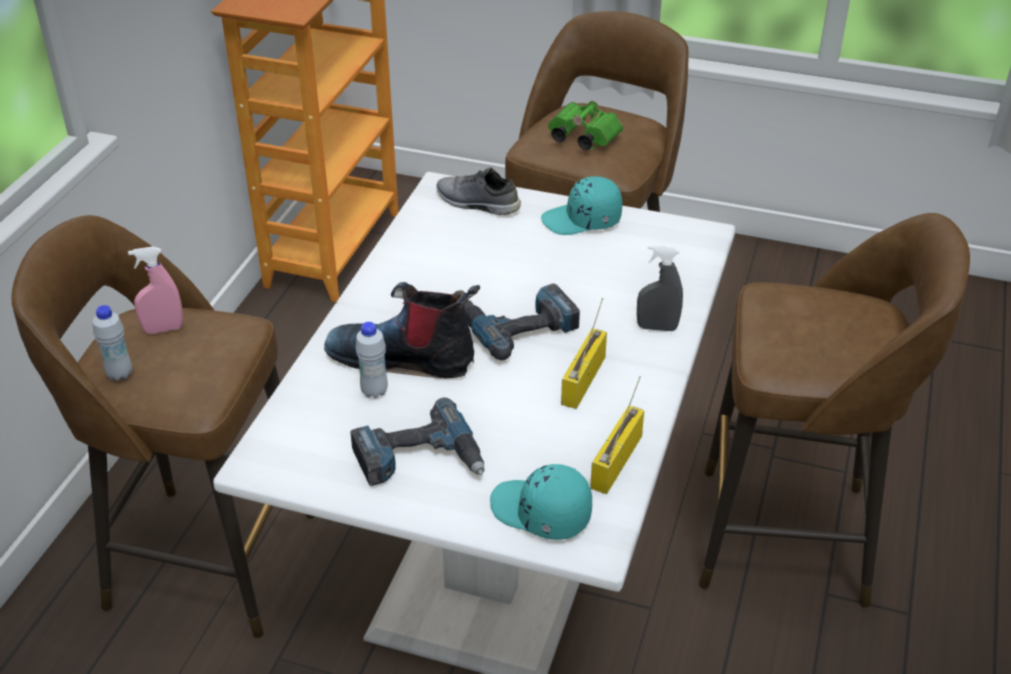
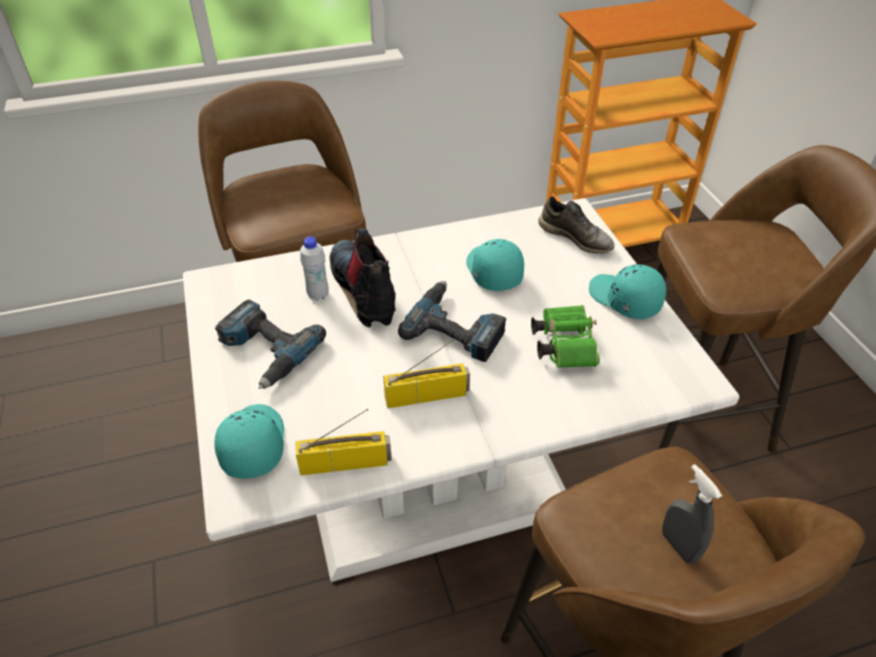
camera: 55 degrees right, 5 degrees up
(120, 374) = (253, 190): white bottle -> none
(163, 329) = (306, 184): pink spray bottle -> none
(467, 270) = (492, 272): none -> turquoise cap
(476, 203) = (576, 237): grey shoe -> grey shoe turned 135 degrees clockwise
(581, 138) = (735, 248): green binoculars -> green binoculars (563, 345)
(657, 327) = (535, 410): grey spray bottle -> grey spray bottle (678, 546)

